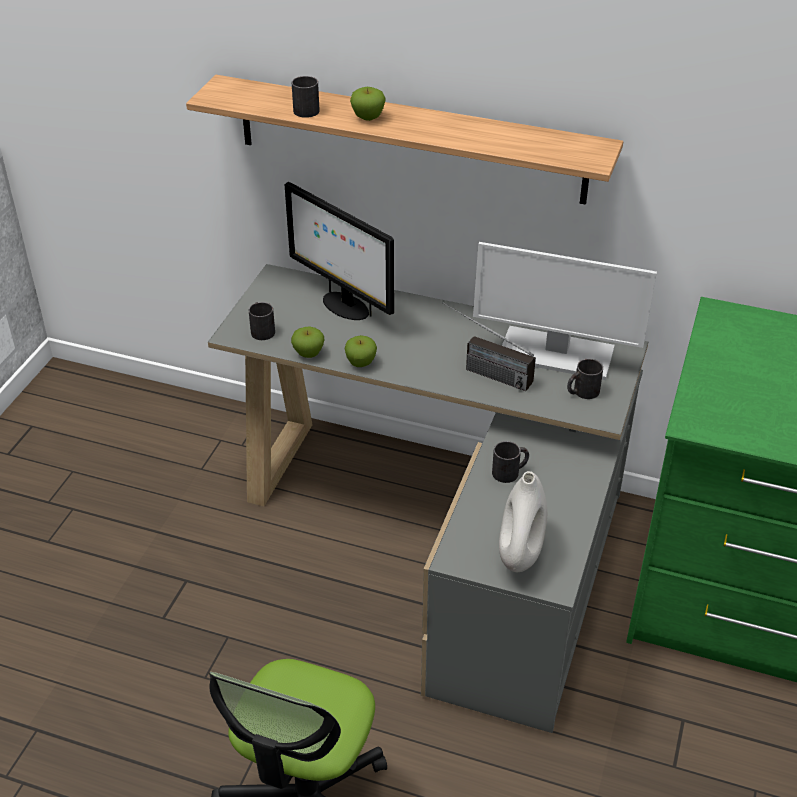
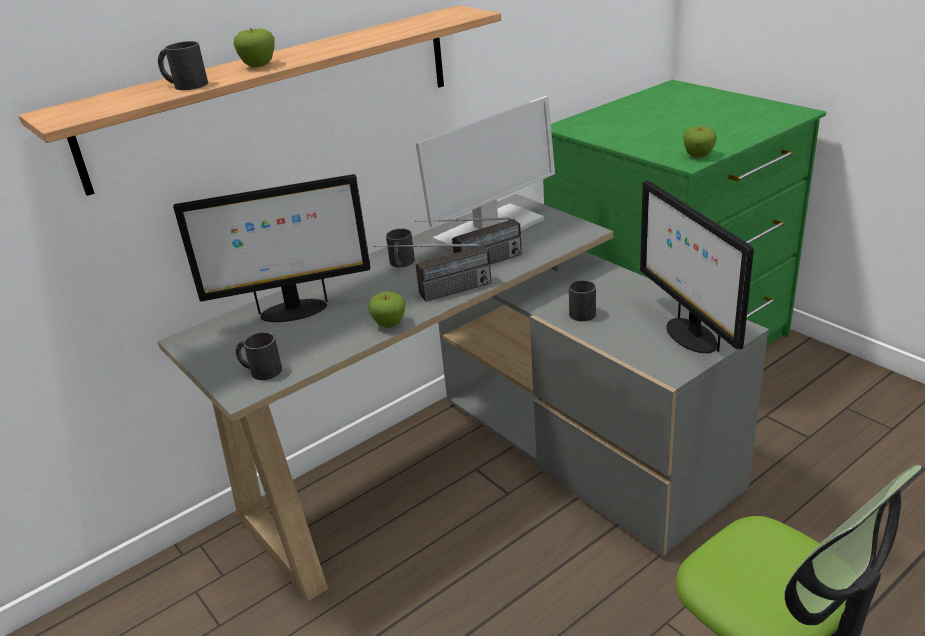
camera: 55 degrees left, 10 degrees down
(308, 354) = (338, 351): apple -> apple (698, 156)
(422, 370) = (438, 294): none -> radio
(520, 554) = (690, 335): white vase -> monitor
(582, 392) = (548, 232): black mug -> black mug (401, 264)

